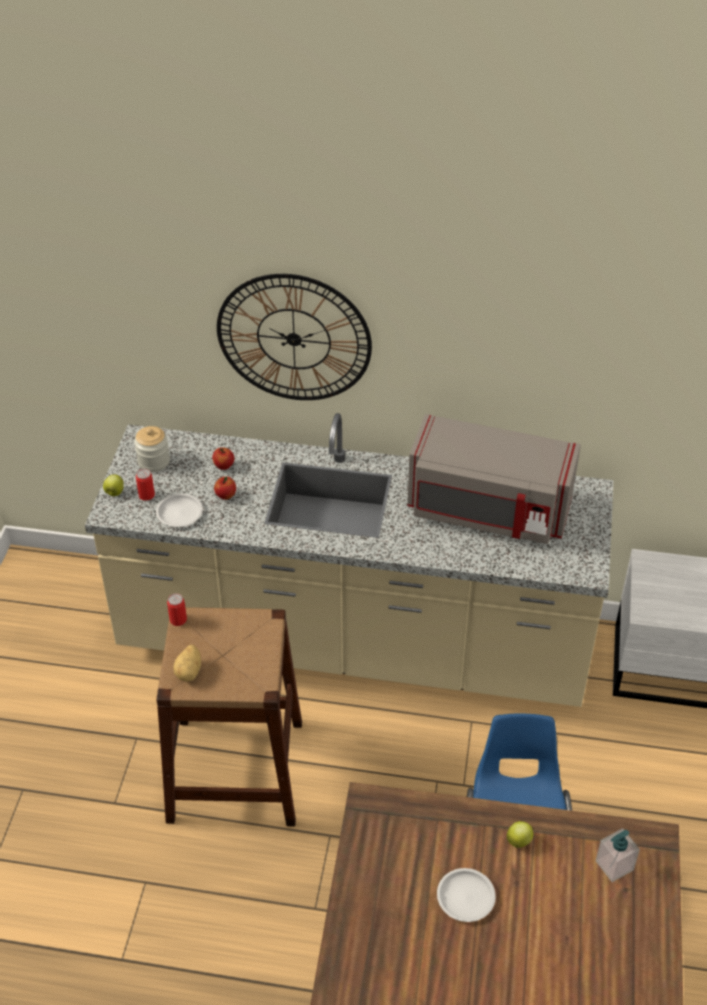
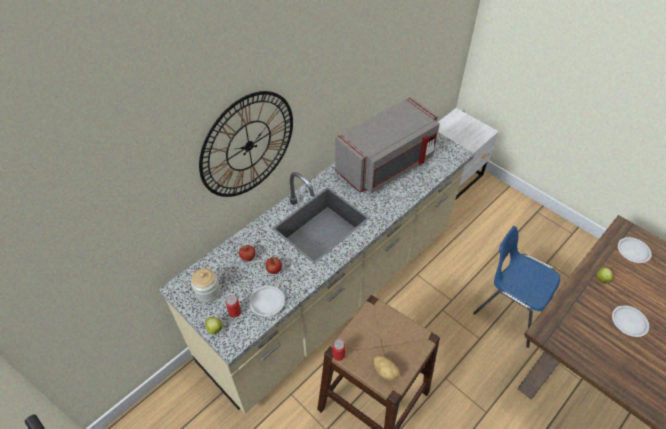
camera: 55 degrees left, 5 degrees up
(614, 865) = (633, 251): soap dispenser -> white plate

